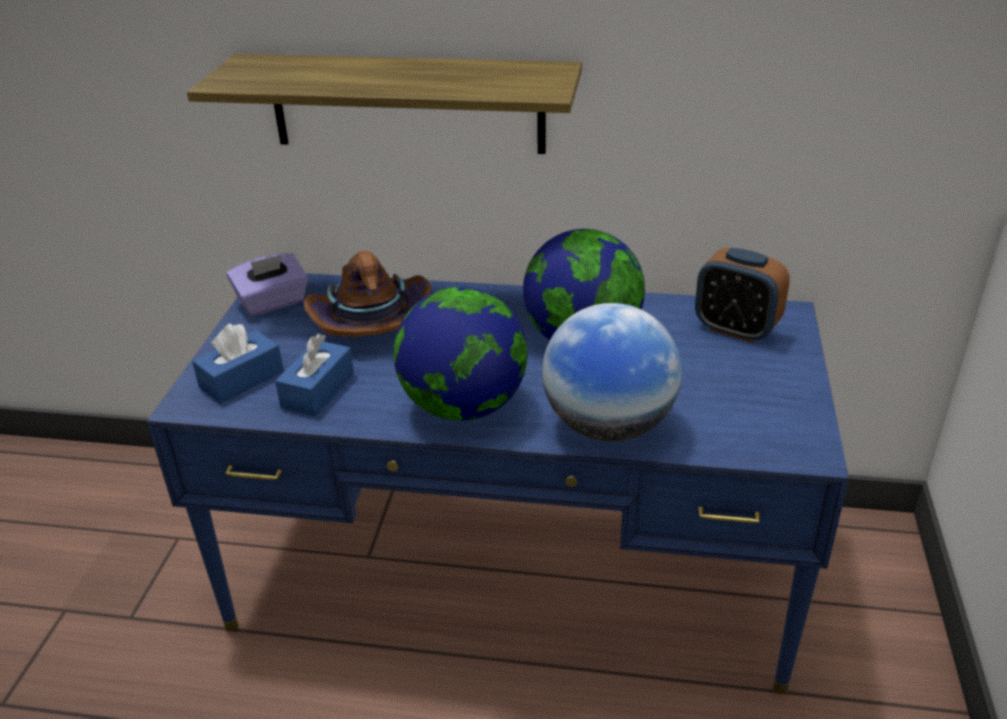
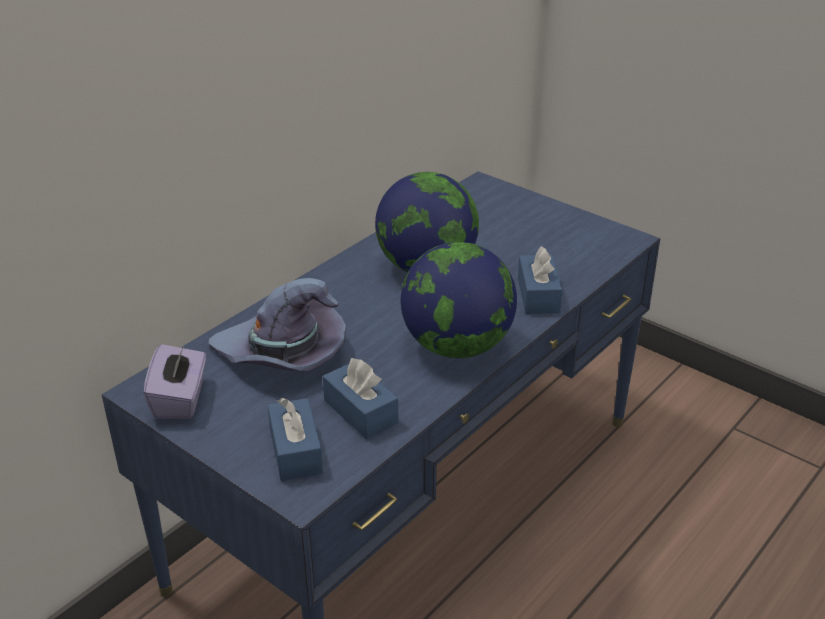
camera: 60 degrees left, 0 degrees up
(369, 321) = (282, 354): brown hat -> purple hat
(407, 103) = (217, 142): shelf -> none
(608, 425) = (538, 295): globe -> blue tissue box
(736, 329) = (479, 208): alarm clock -> none

